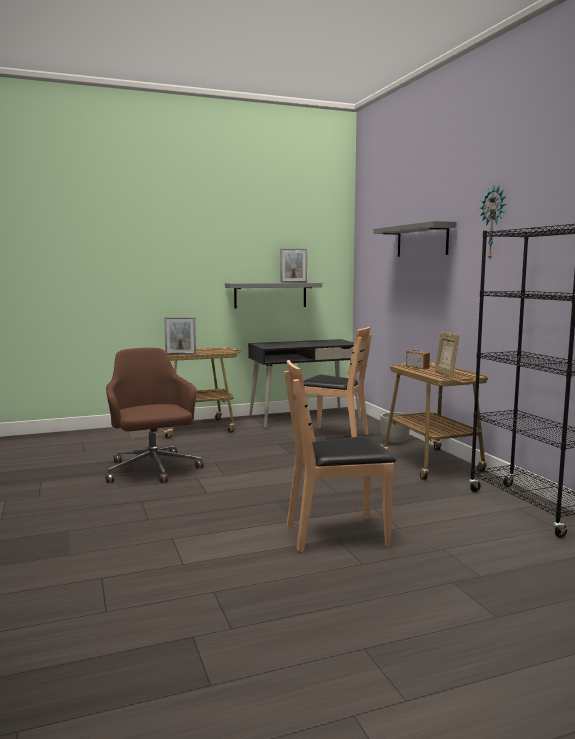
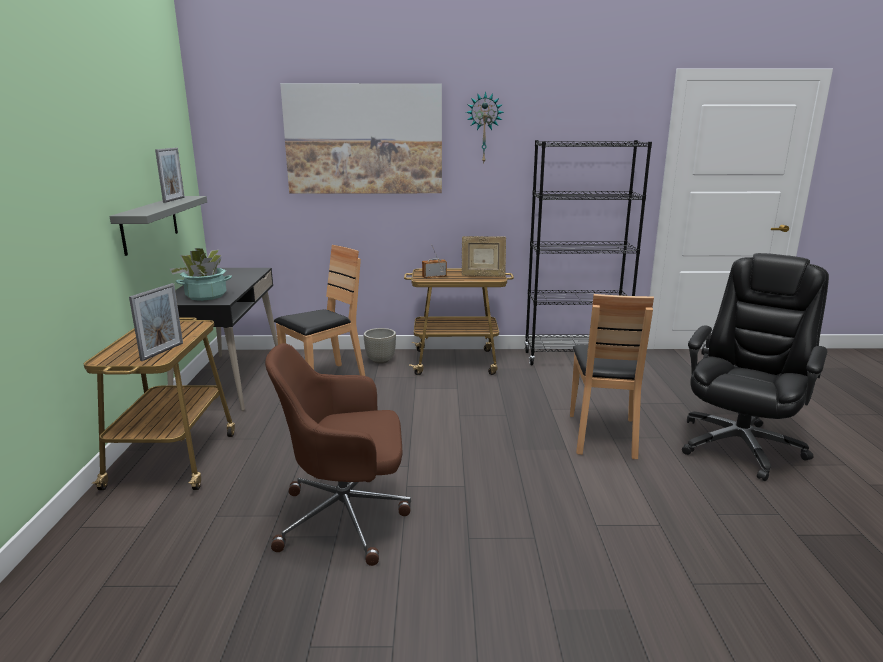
camera: 70 degrees left, 10 degrees up
(276, 345) = (206, 296): none -> potted plant
(389, 612) = (740, 445): none -> black office chair
(422, 240) = (364, 139): grey shelf -> picture

